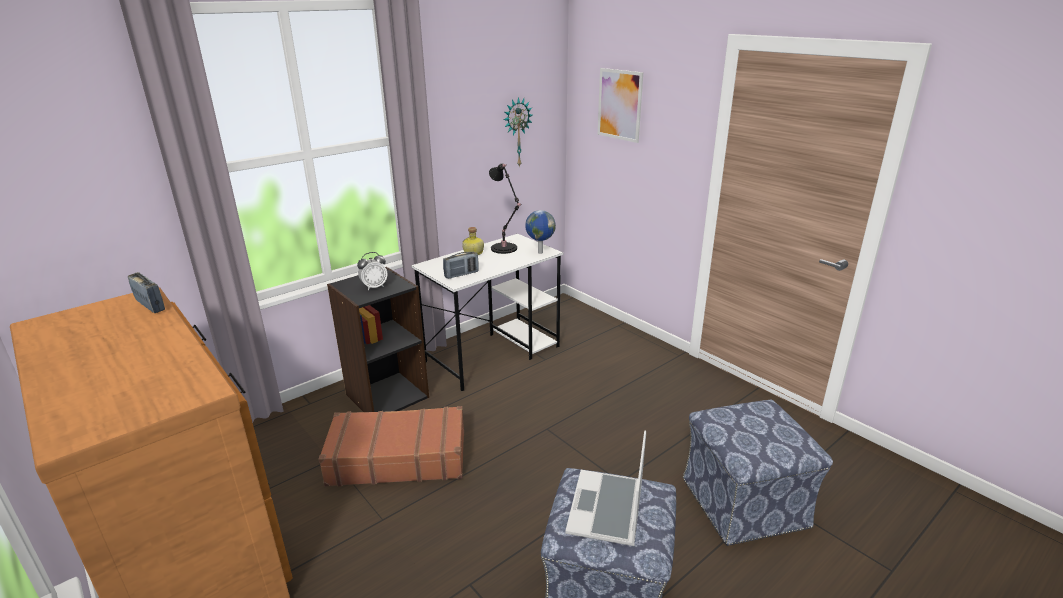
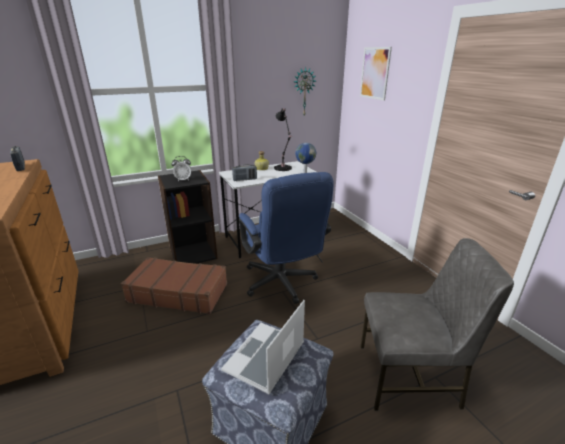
camera: 15 degrees right, 0 degrees up
(542, 419) = (282, 285): none -> blue office chair
(745, 503) = (409, 376): ottoman -> grey chair

